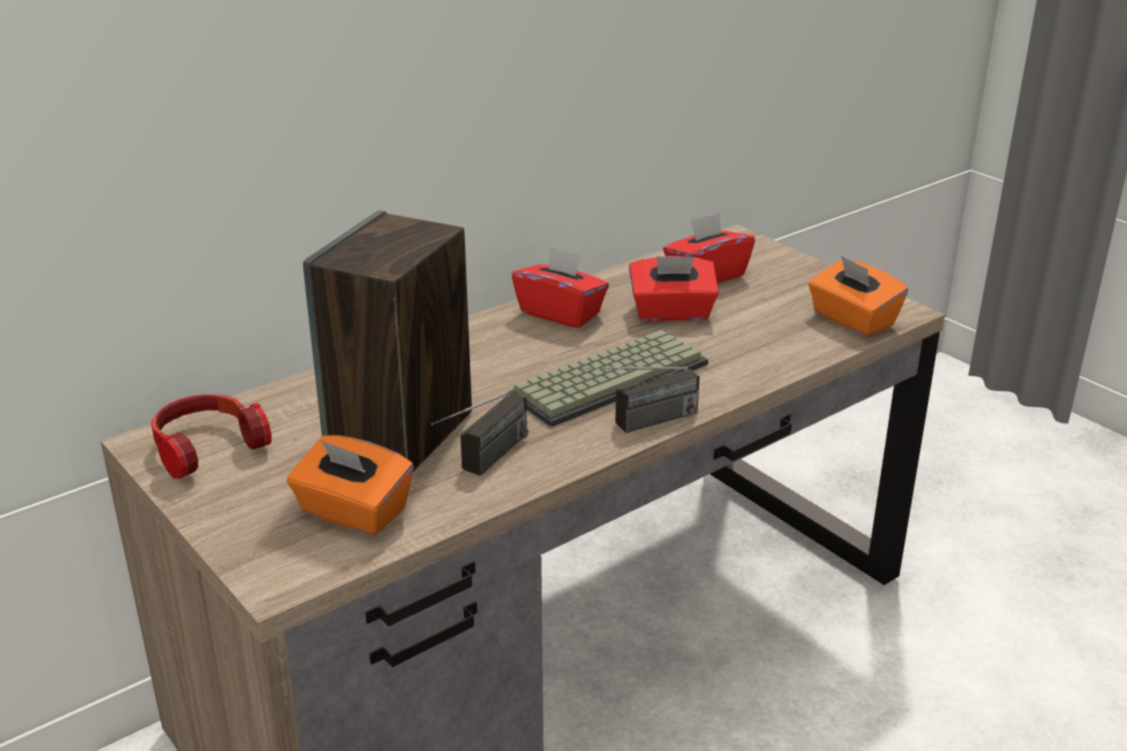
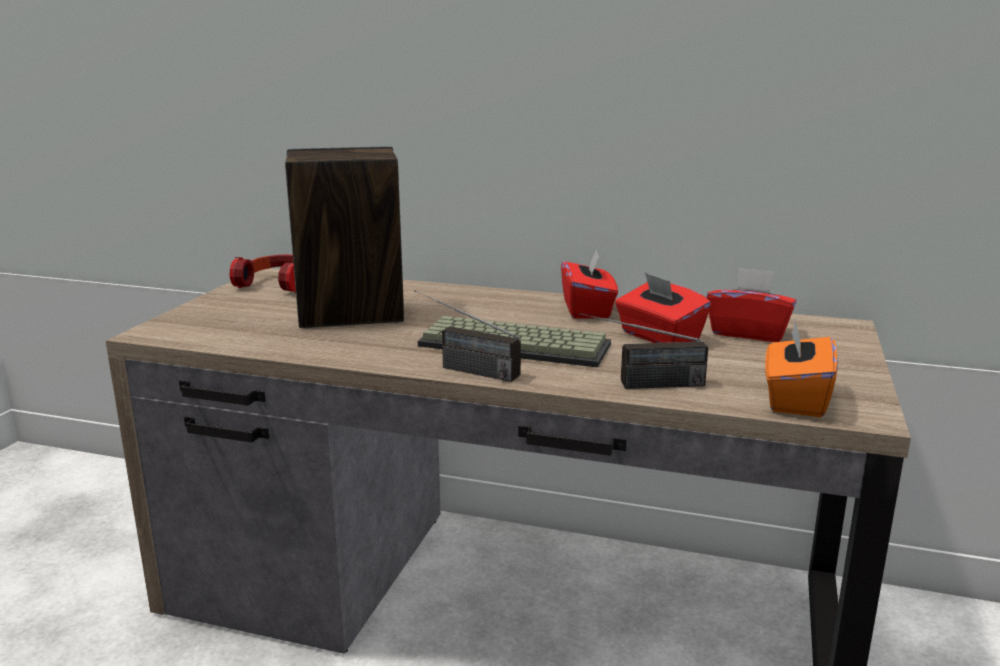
camera: 55 degrees right, 10 degrees down
(353, 513) = (242, 328): orange tissue box -> none
(484, 463) = (342, 342): radio -> radio (641, 385)

